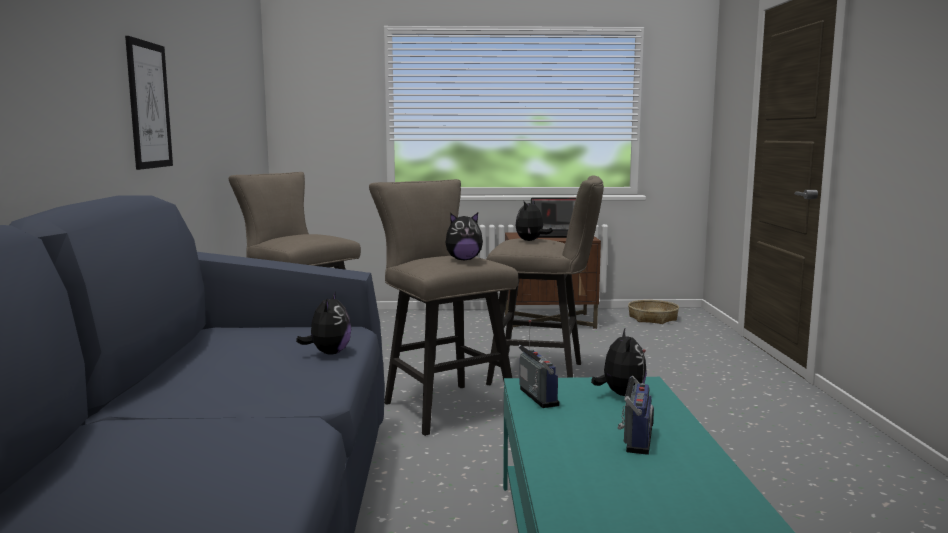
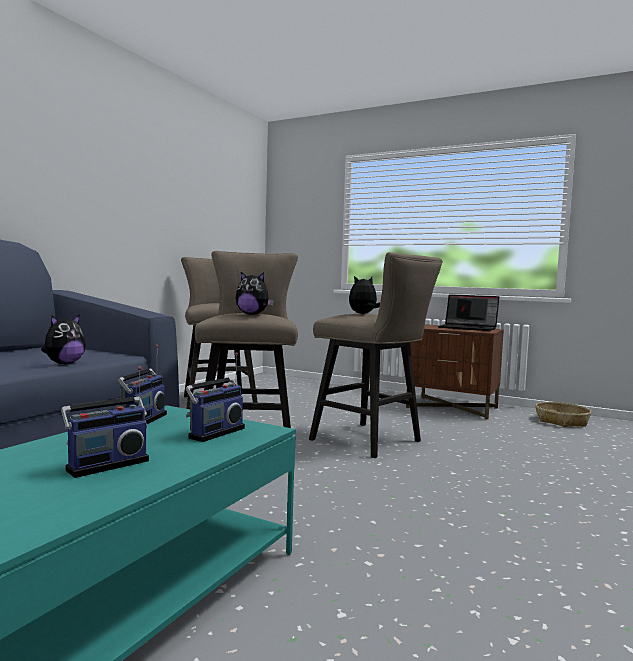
camera: 30 degrees right, 5 degrees down
(149, 105) = (75, 192): picture -> none
(620, 394) = (214, 432): plush toy -> radio

